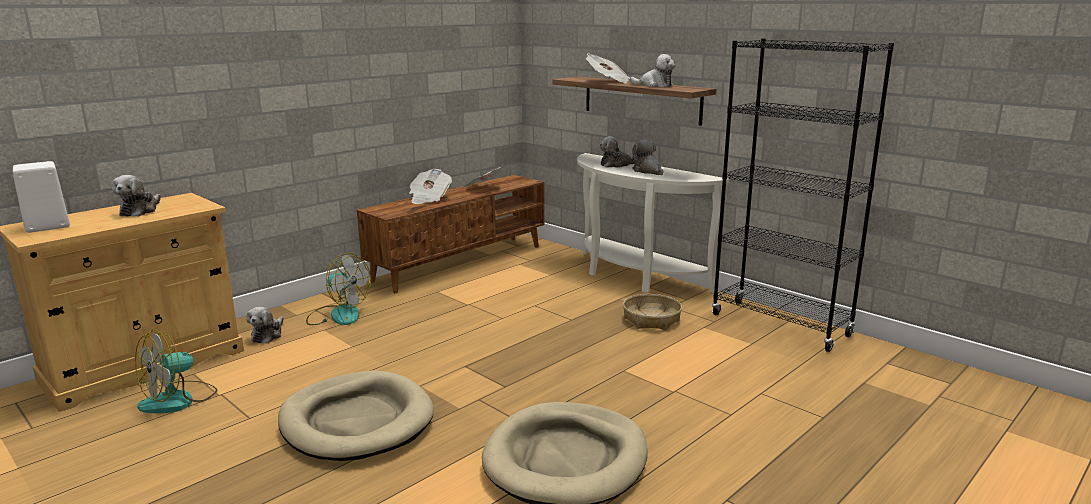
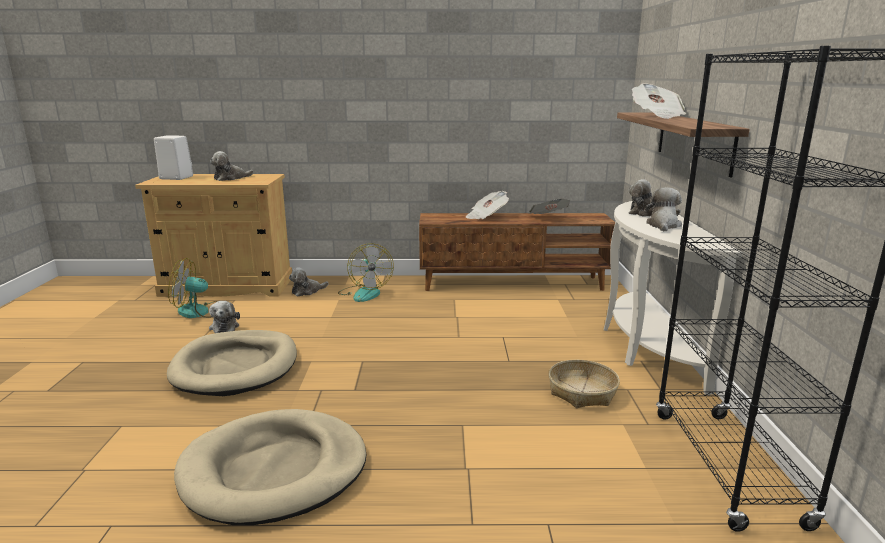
camera: 45 degrees right, 0 degrees up
(654, 85) = (687, 121): plush toy -> plush toy (224, 326)

